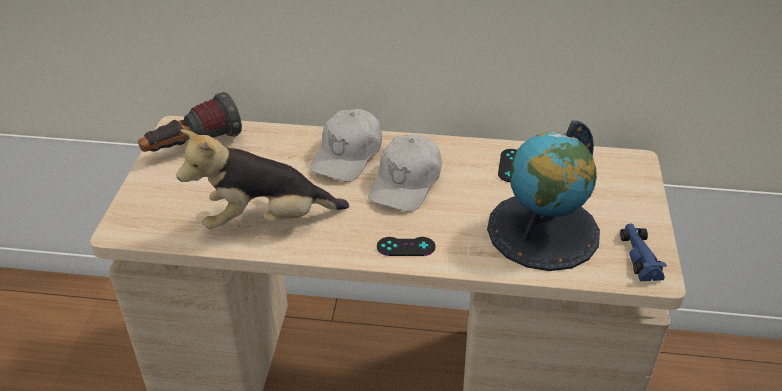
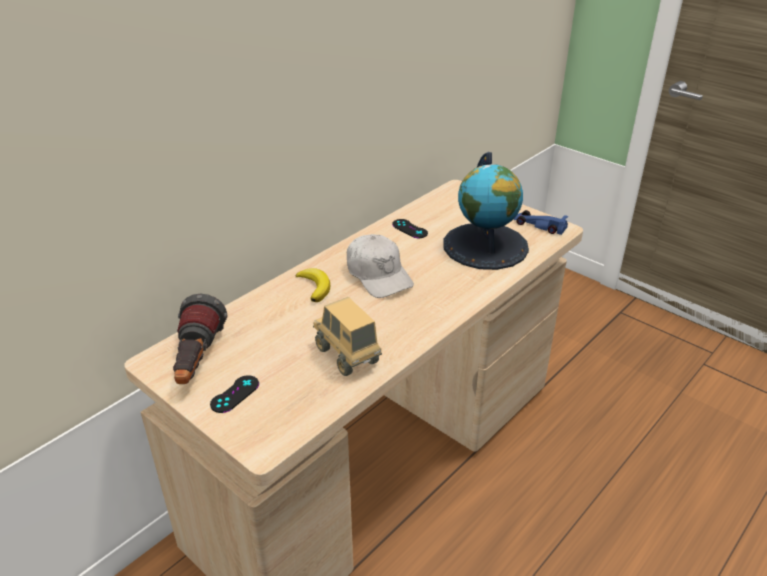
camera: 55 degrees left, 5 degrees down
(266, 220) = (347, 356): plush toy -> toy truck
(348, 155) = (315, 287): white cap -> banana
(406, 247) = (446, 303): black game controller -> black game controller (235, 394)

